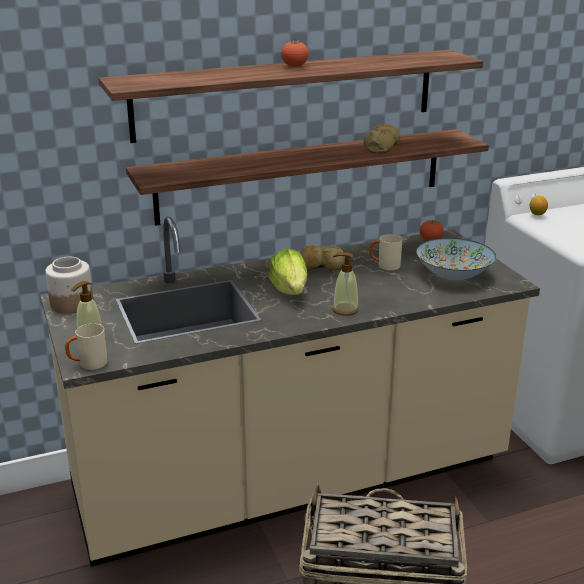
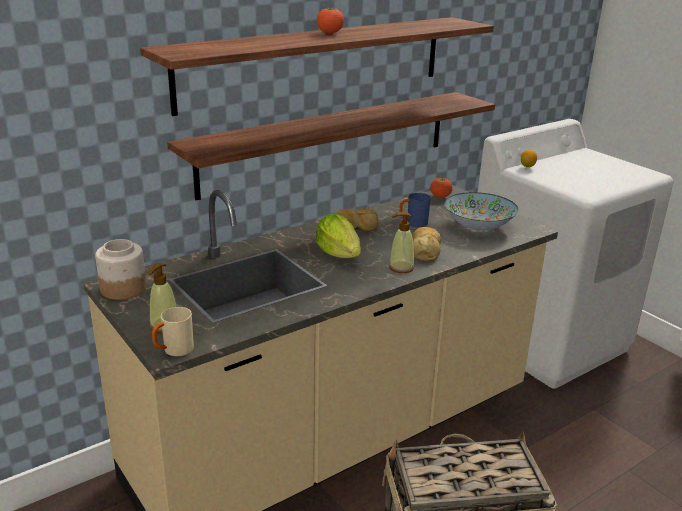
camera: 15 degrees left, 0 degrees up
(381, 147) = (404, 110): bread -> bread (425, 251)
(384, 266) = (413, 223): beige mug -> blue mug

